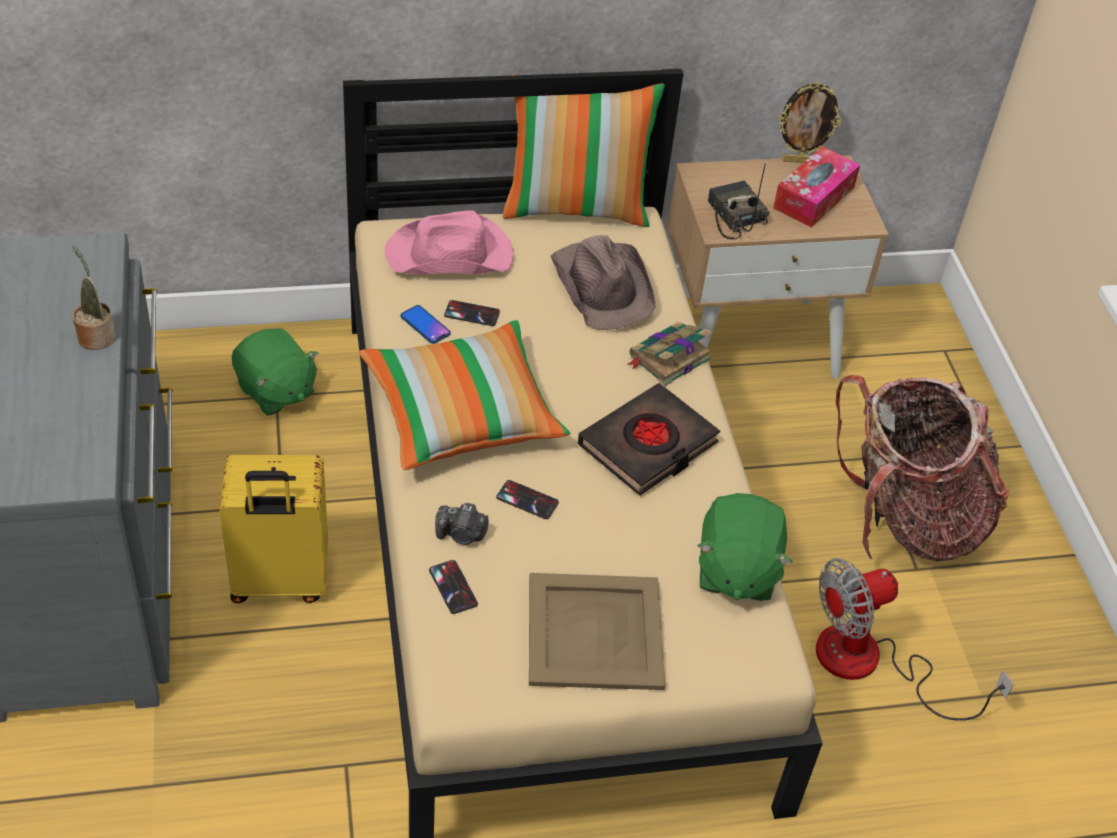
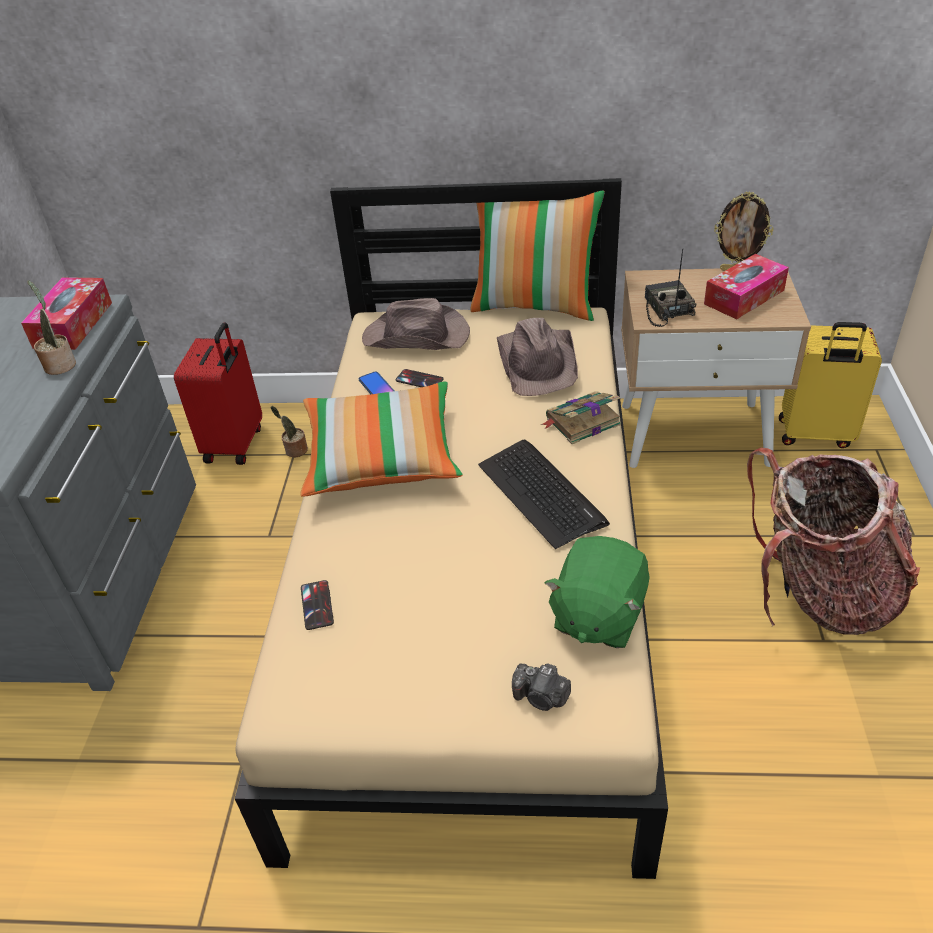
camera: 20 degrees right, 5 degrees down
(80, 279) = (73, 325): none -> tissue box
(195, 387) = (236, 444): none -> red suitcase
(275, 391) = (294, 450): green plush toy -> potted plant
(279, 582) = (244, 597): yellow suitcase -> yellow suitcase (815, 435)
(450, 255) = (417, 337): pink hat -> brown hat
(461, 534) = (343, 558): camera -> camera (541, 697)
(527, 500) = (414, 533): phone -> none
(596, 631) = (438, 660): beige tray -> none
(648, 445) = (541, 493): black book -> keyboard
(870, 664) = (761, 728): fan -> none

